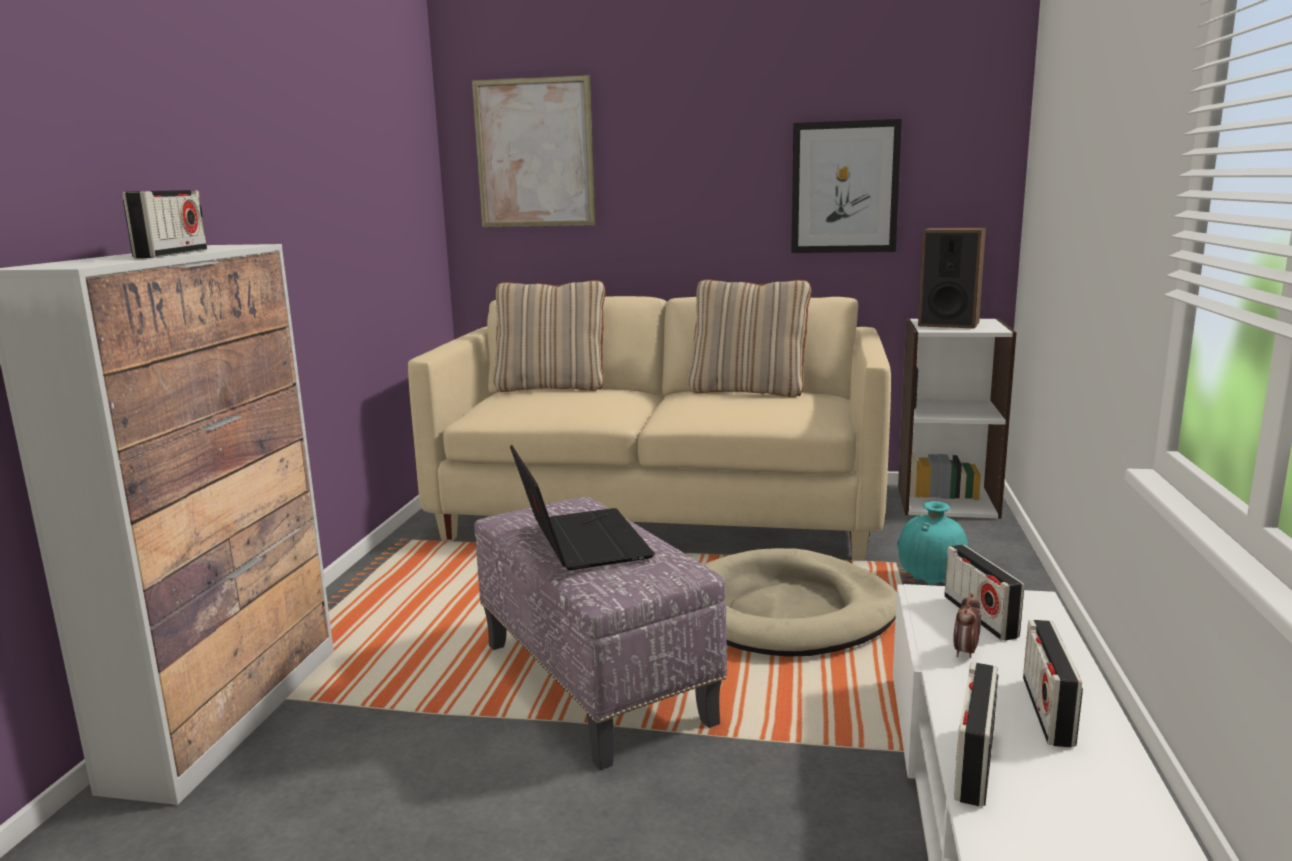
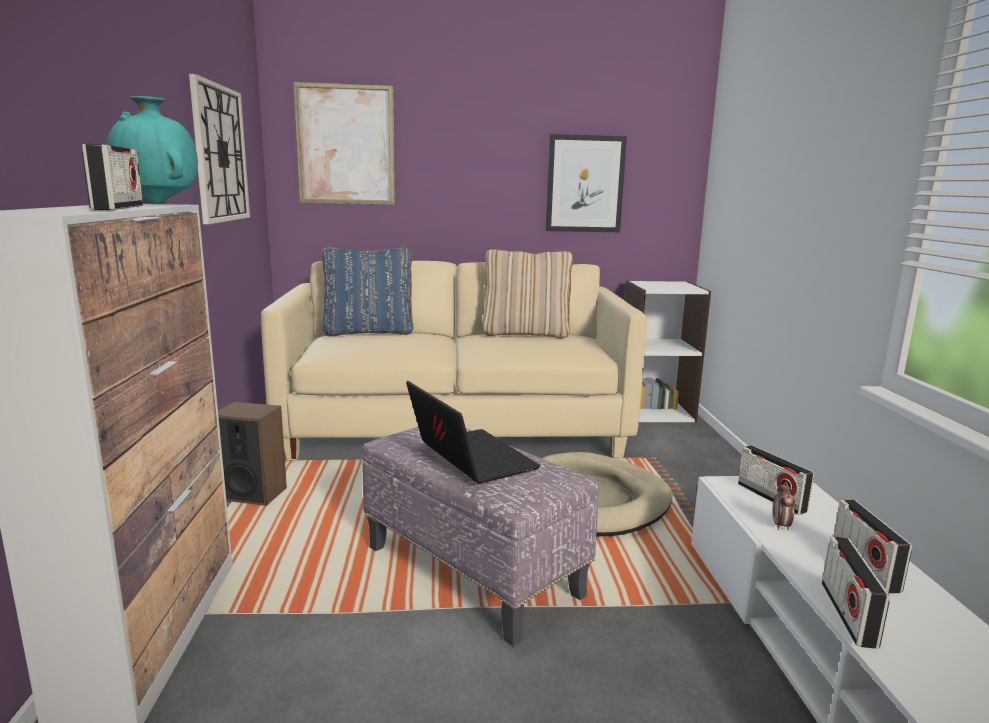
camera: 15 degrees left, 0 degrees up
(365, 177) = (220, 154): none -> wall clock
(552, 387) = (369, 332): beige pillow -> blue pillow
(931, 583) = (676, 472): turquoise vase -> turquoise vase (158, 204)
(948, 324) = (659, 285): speaker -> speaker (253, 494)

